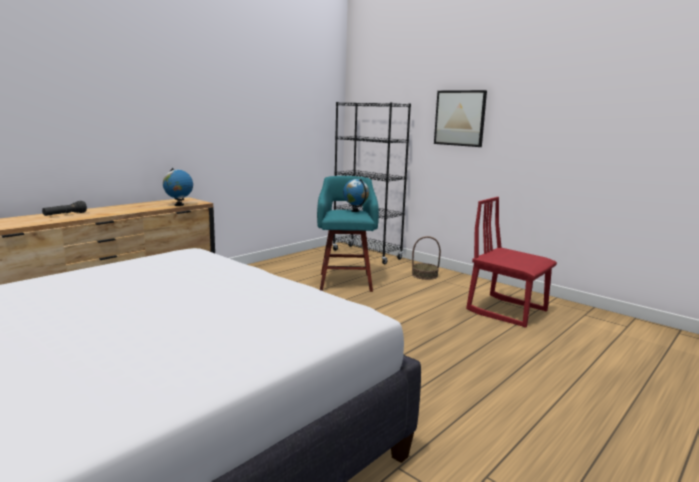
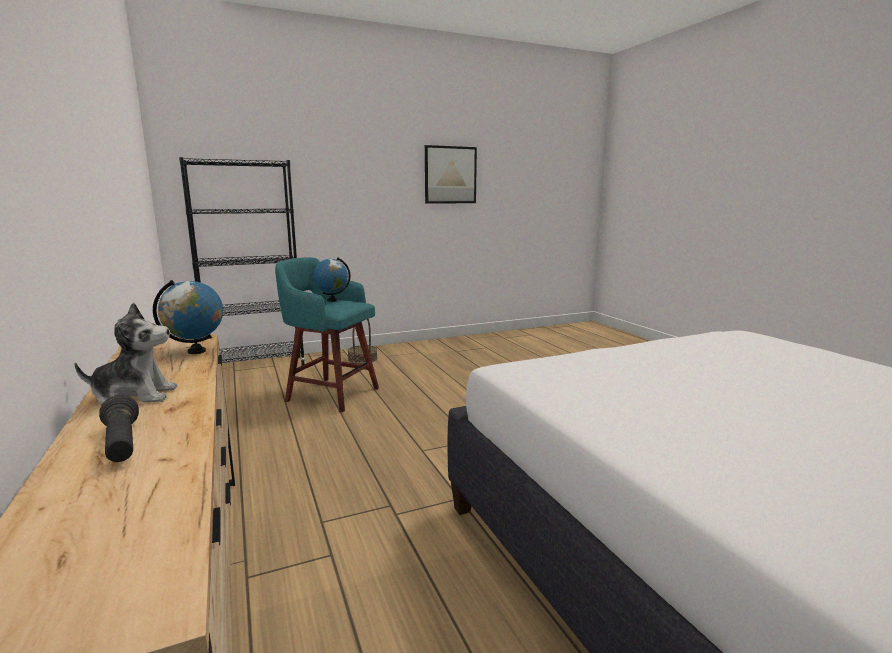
camera: 65 degrees left, 0 degrees up
(114, 209) = (135, 396): none -> plush toy
(459, 118) = (350, 180): picture -> picture (450, 175)
(507, 310) = (478, 354): red chair -> none

